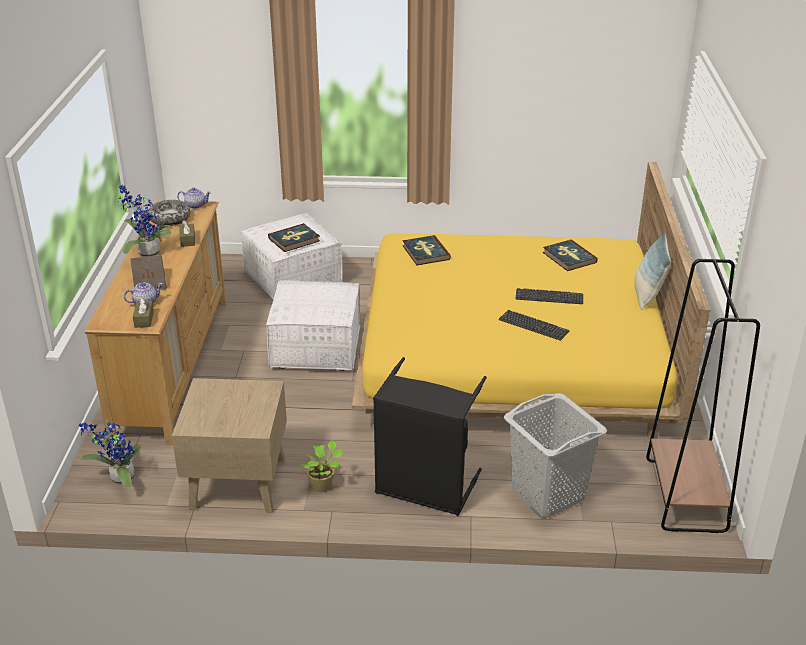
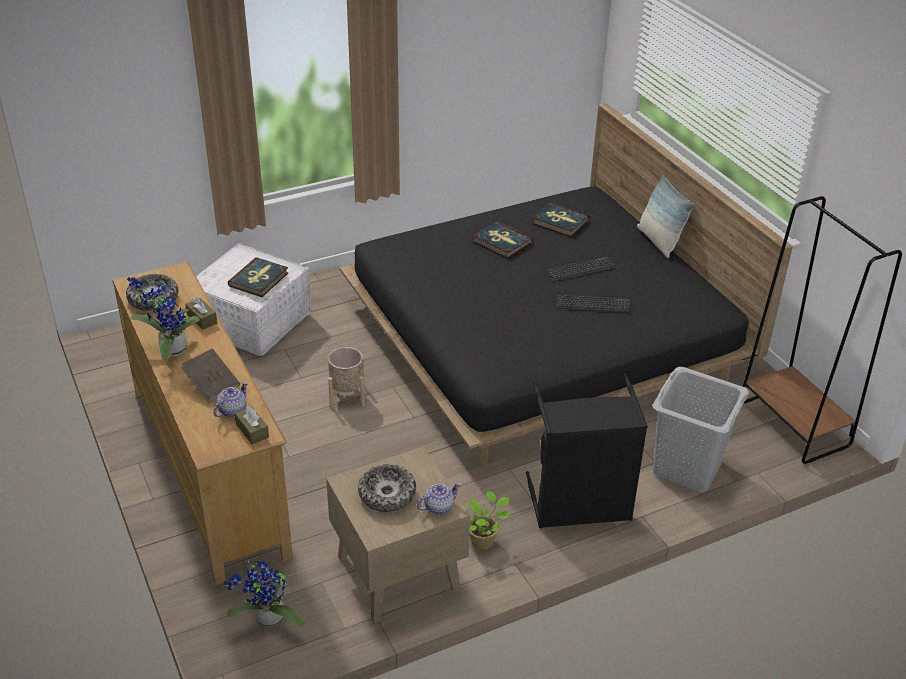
camera: 30 degrees left, 5 degrees up
(195, 205) = (167, 273): teapot -> teapot (438, 506)
(223, 403) = (387, 494): none -> bowl
(316, 349) = (347, 395): white ottoman -> beige planter
(425, 252) = (422, 255): book -> book (502, 242)
(511, 355) = (540, 338): yellow bed -> black bed

